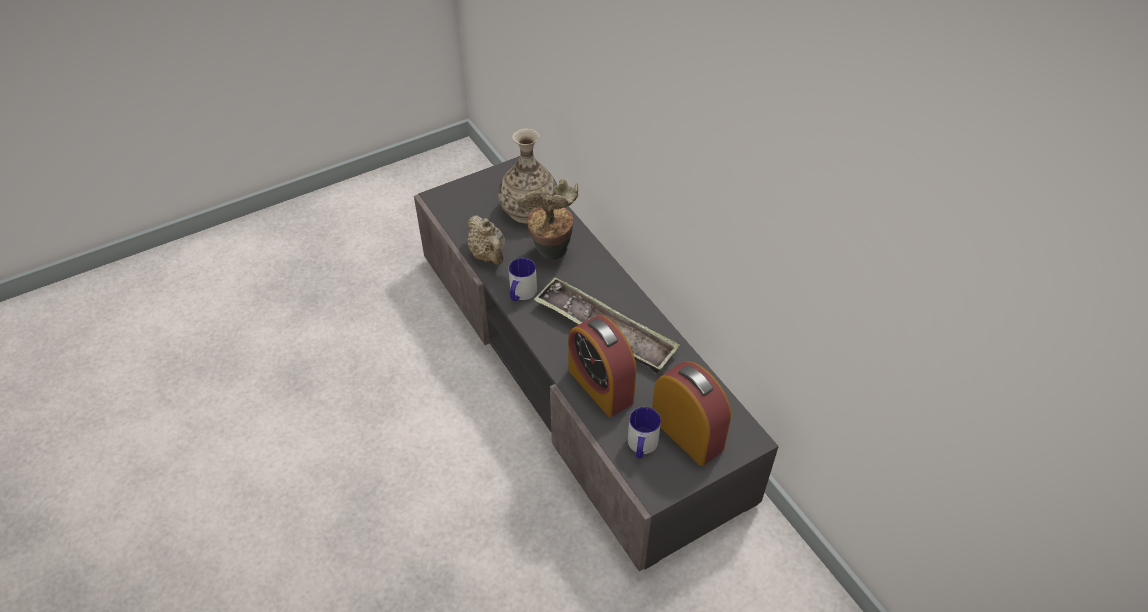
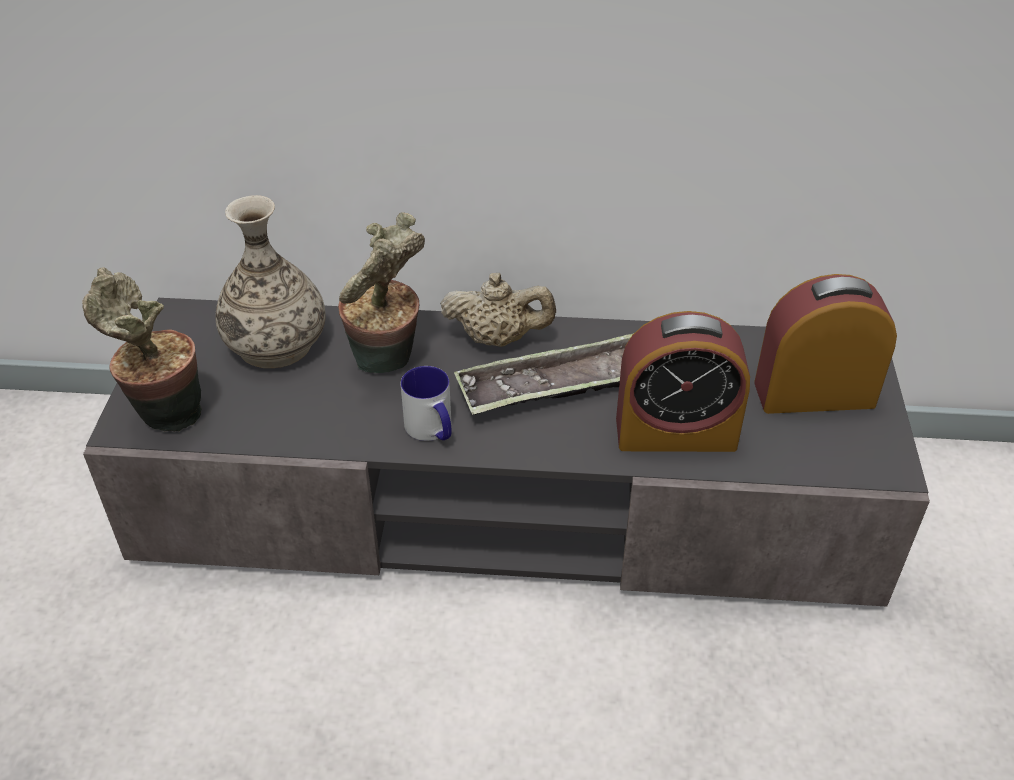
camera: 55 degrees left, 5 degrees down
(454, 204) = (165, 415): none -> potted plant
(488, 256) = (319, 428): beige teapot -> beige teapot (498, 339)
(641, 446) = (808, 445): mug -> none

